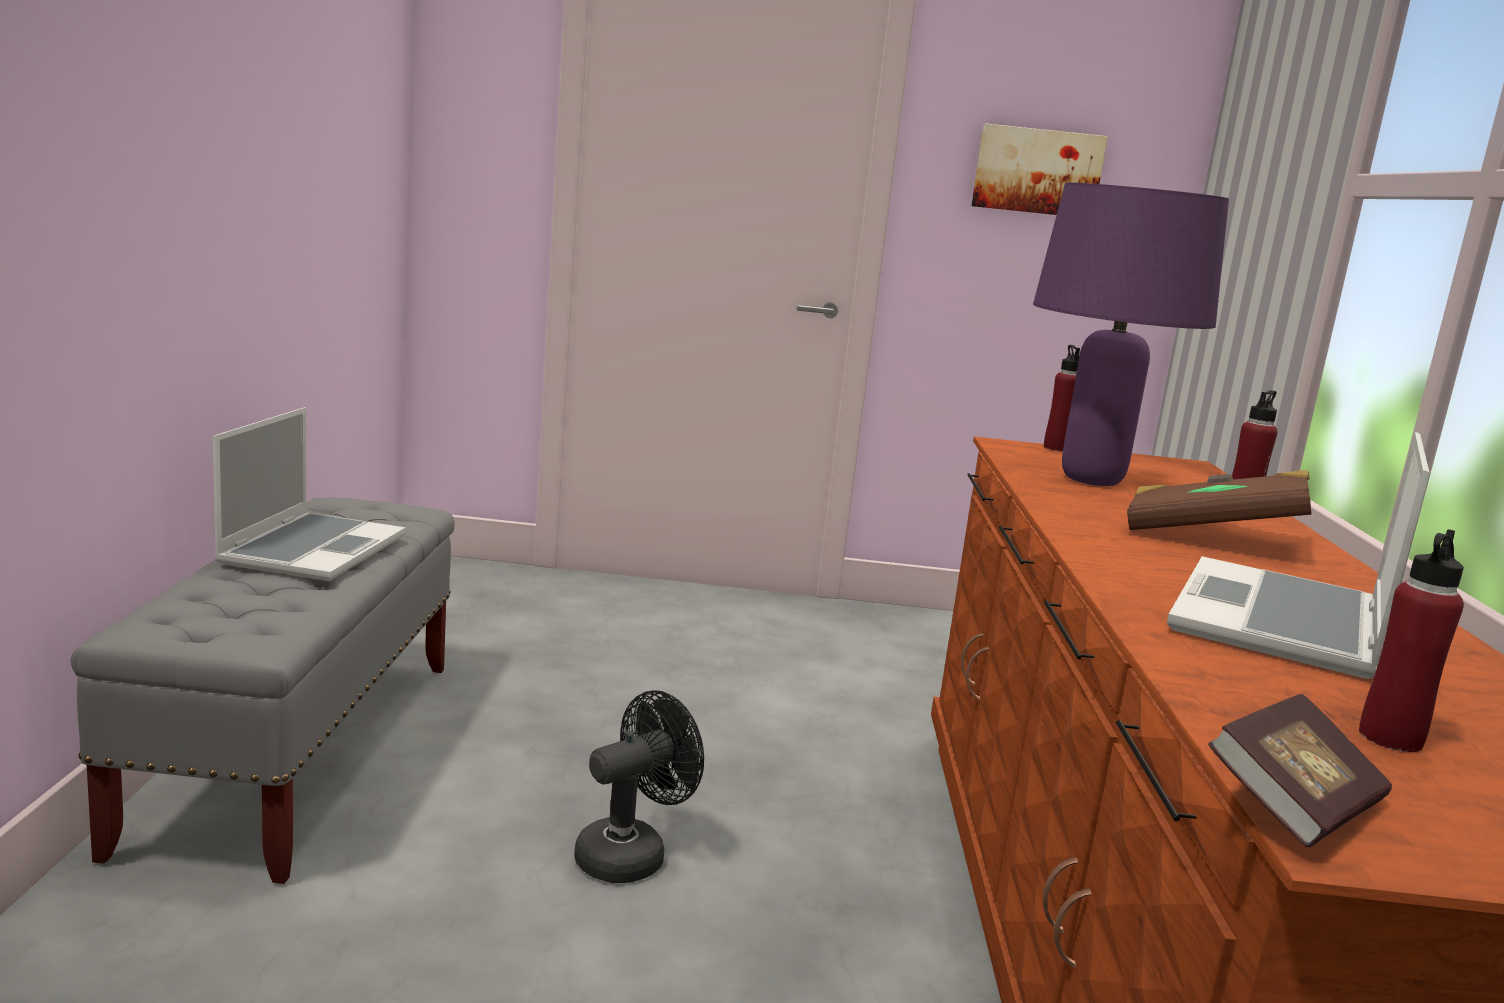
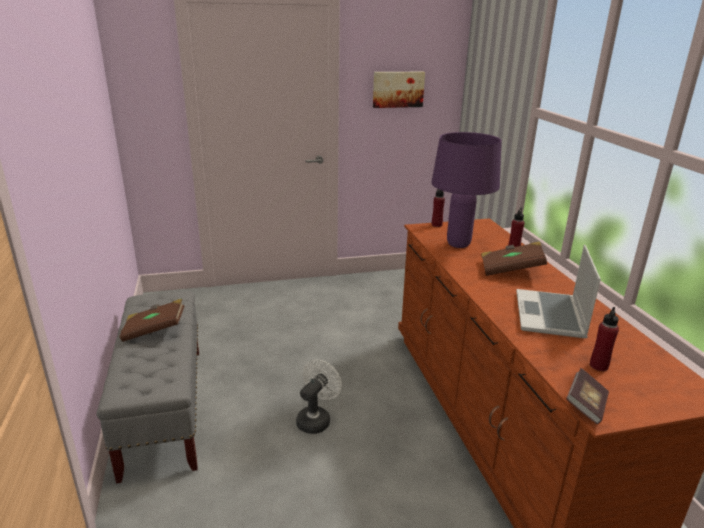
camera: 15 degrees left, 10 degrees up
(313, 549) = (154, 330): laptop -> brown book
(631, 854) = (316, 419): black fan -> white fan

